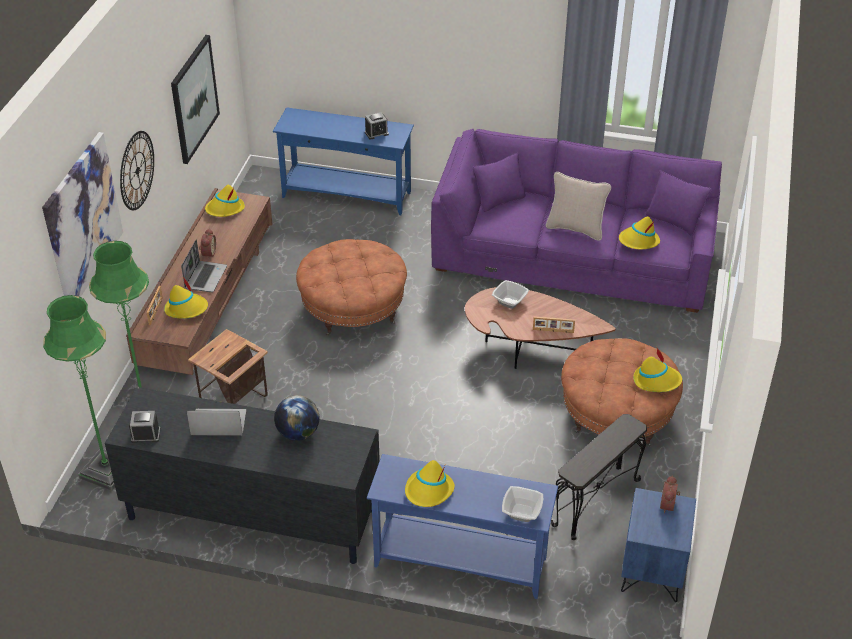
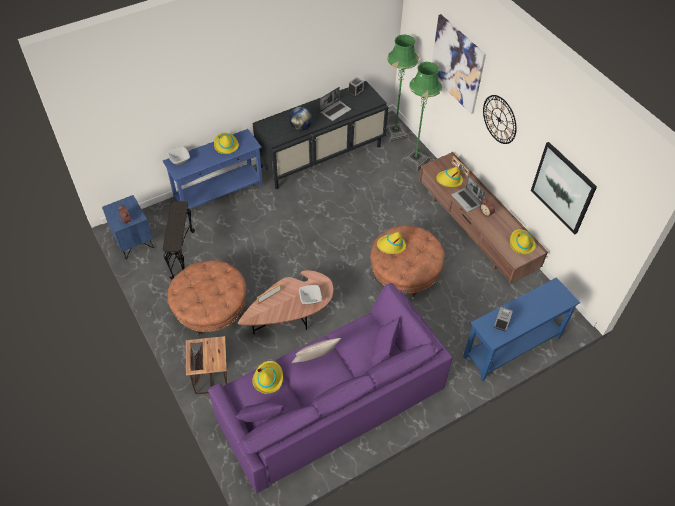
camera: 135 degrees right, 10 degrees up
(233, 402) = (389, 189): side table -> side table (211, 376)
(656, 380) = (184, 295): yellow hat -> yellow hat (391, 246)

